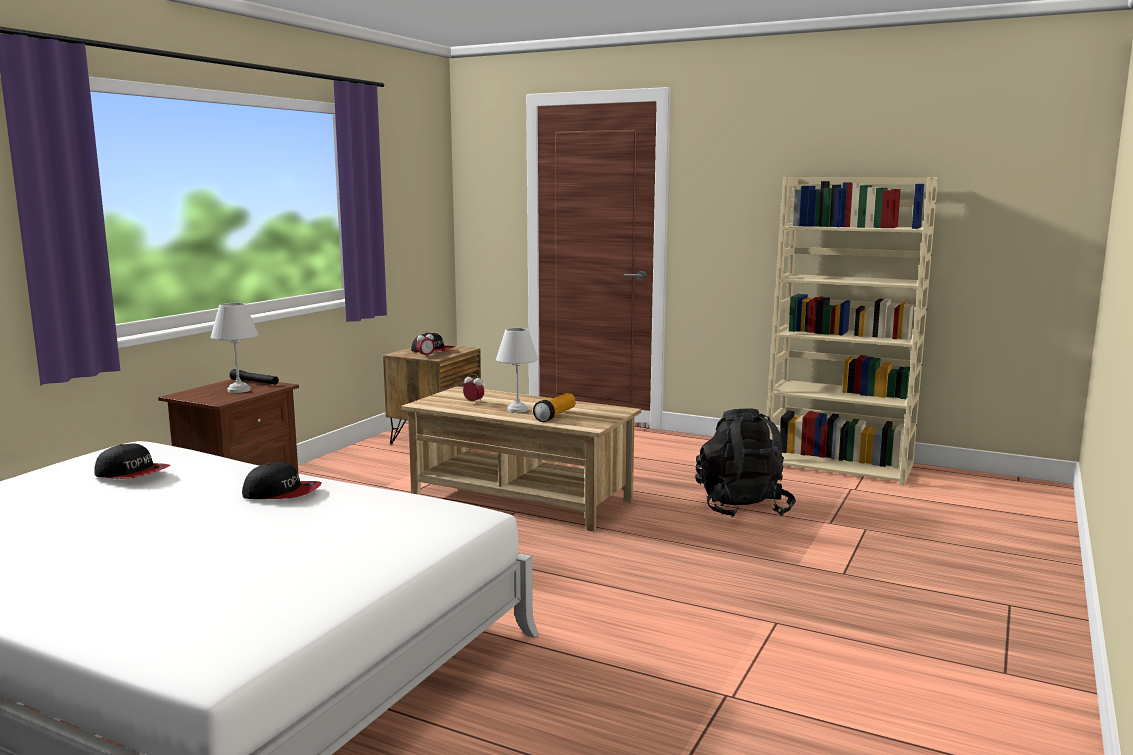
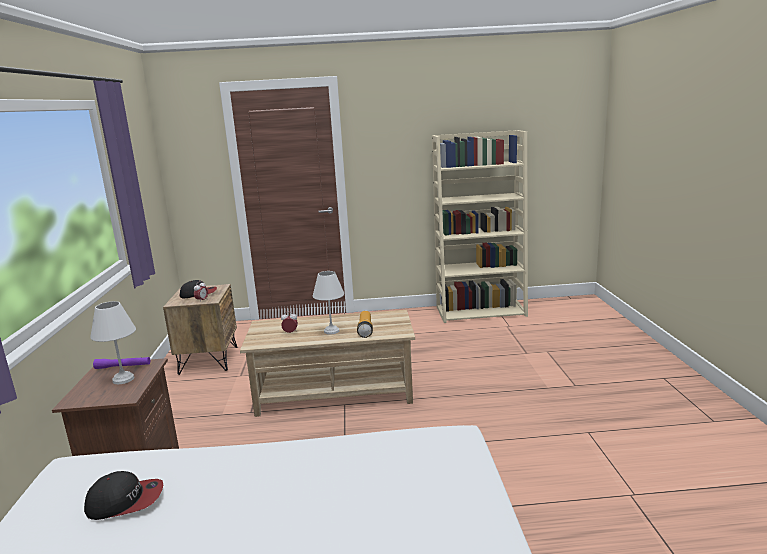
camera: 30 degrees left, 5 degrees up
(254, 382) = (123, 366): black flashlight -> purple flashlight
(282, 493) = (290, 469): cap -> none
(742, 508) = (471, 357): black backpack -> none

